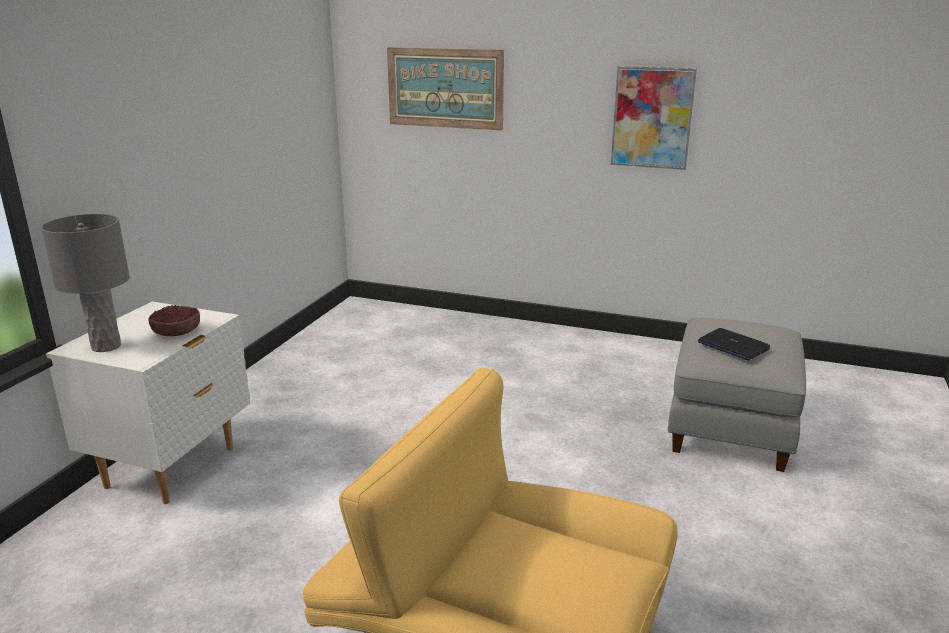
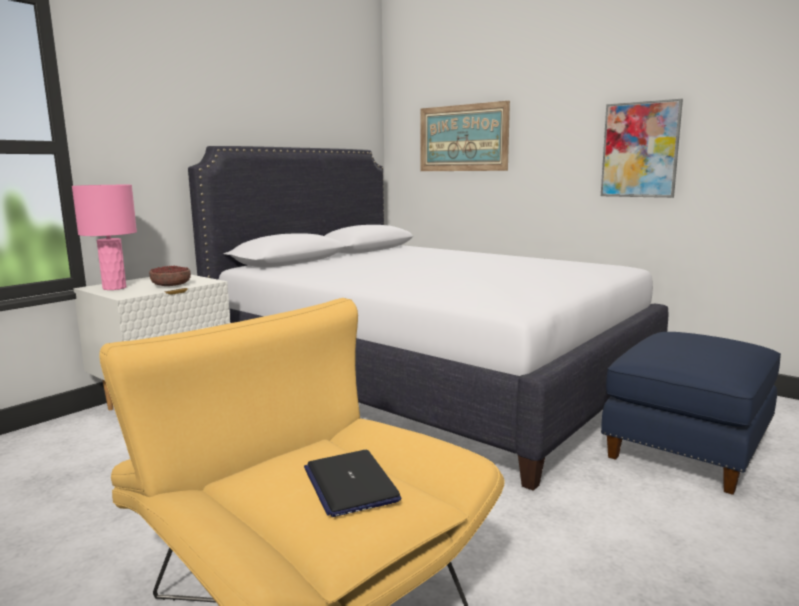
camera: 20 degrees right, 10 degrees down
(106, 346) = (114, 288): grey table lamp -> pink table lamp
(452, 381) = (427, 378): none -> white bed
(728, 426) = (686, 446): grey ottoman -> blue ottoman
(732, 346) = (680, 347): laptop -> laptop (350, 484)

